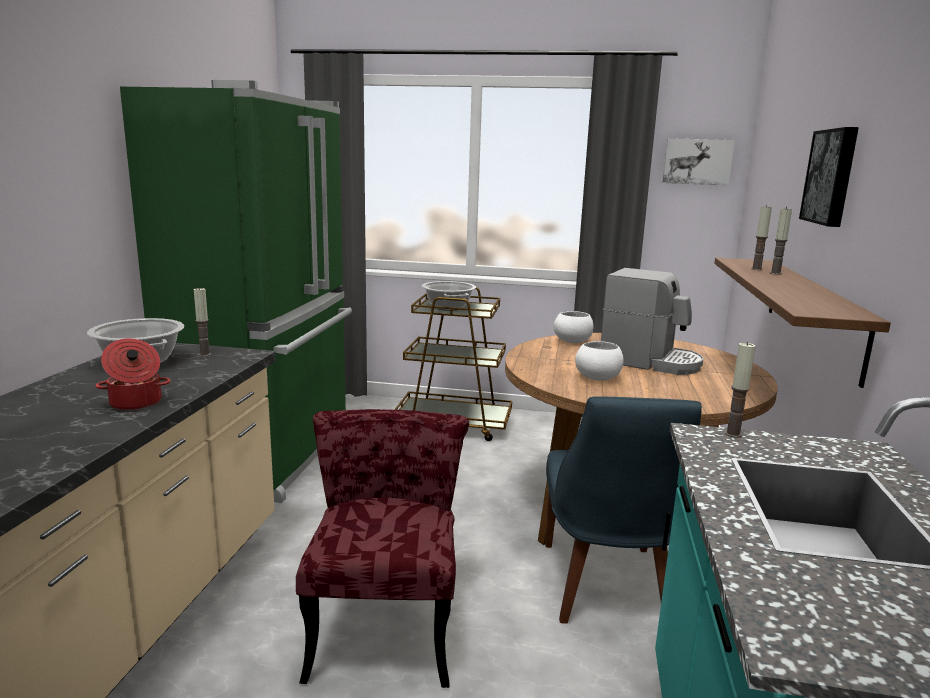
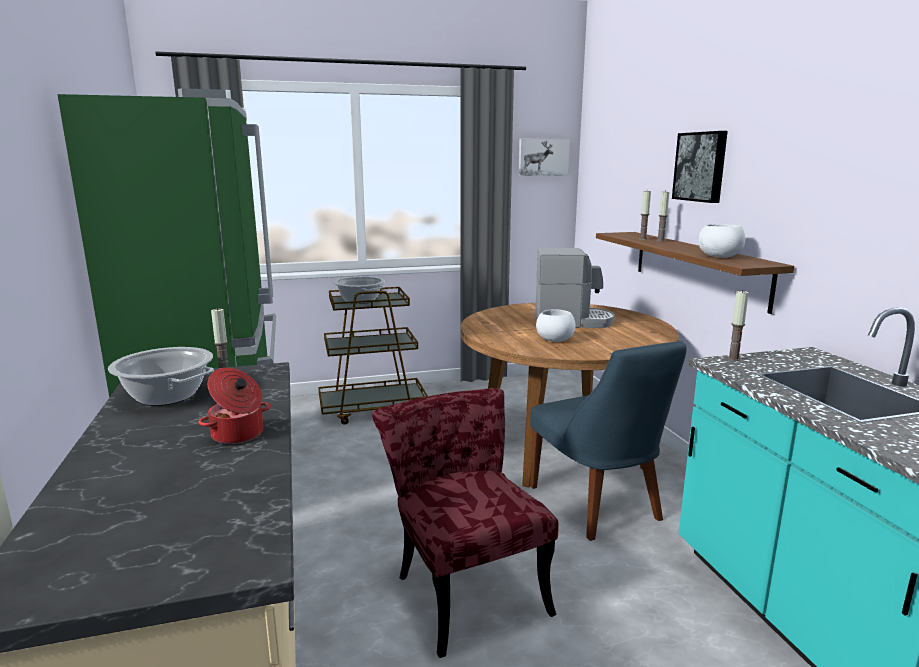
camera: 25 degrees left, 0 degrees up
(572, 341) = (497, 314): white bowl -> white bowl (719, 256)

